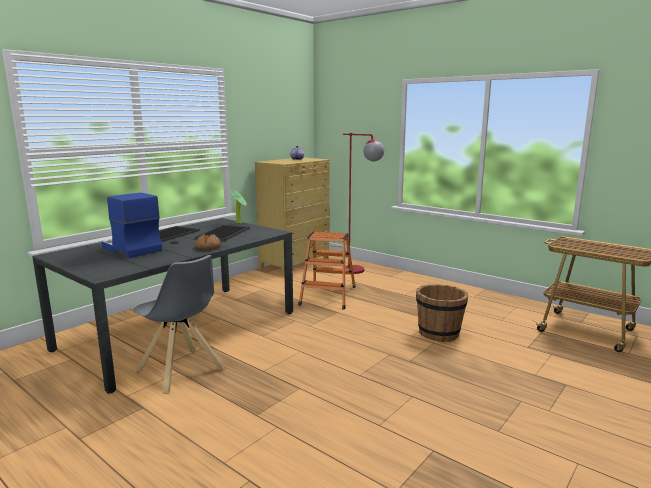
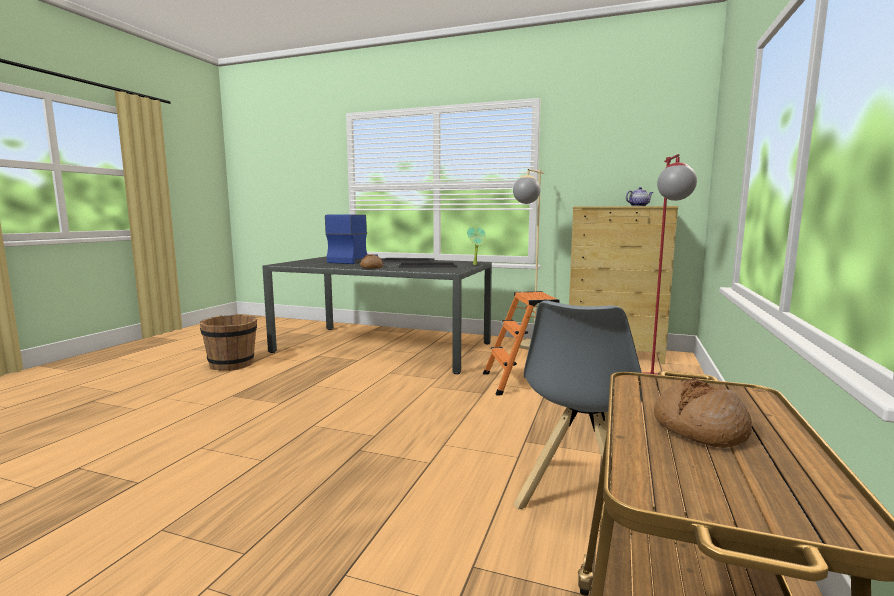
camera: 70 degrees right, 5 degrees down
(181, 371) = (307, 361): grey chair -> grey chair (579, 496)
(256, 282) = (528, 348): none -> beige floor lamp
(439, 333) = (468, 464): brown bucket -> brown bucket (232, 365)
(599, 248) = (698, 429): none -> bread

